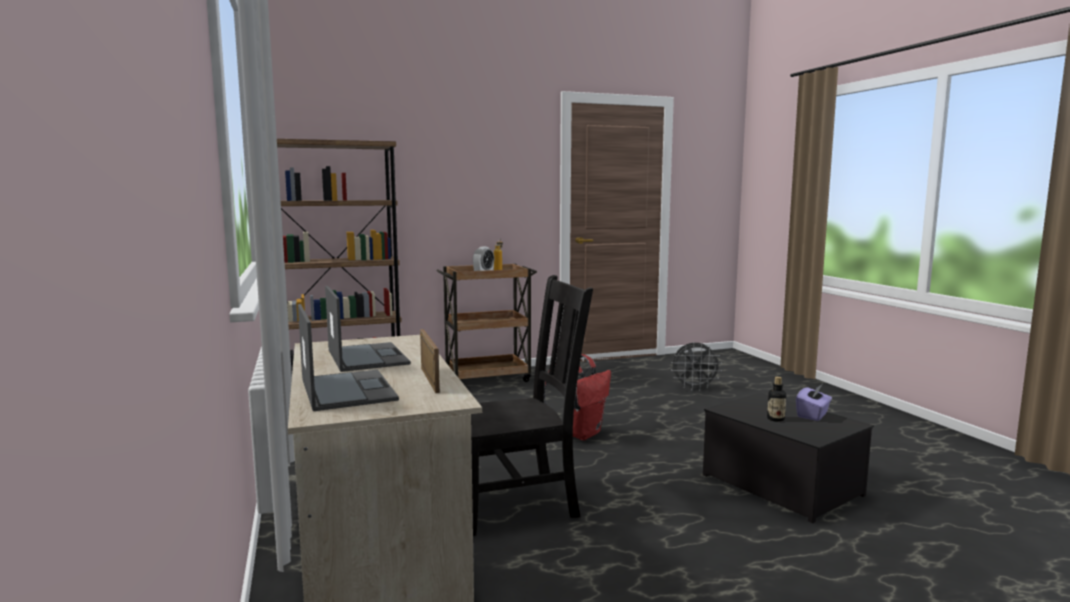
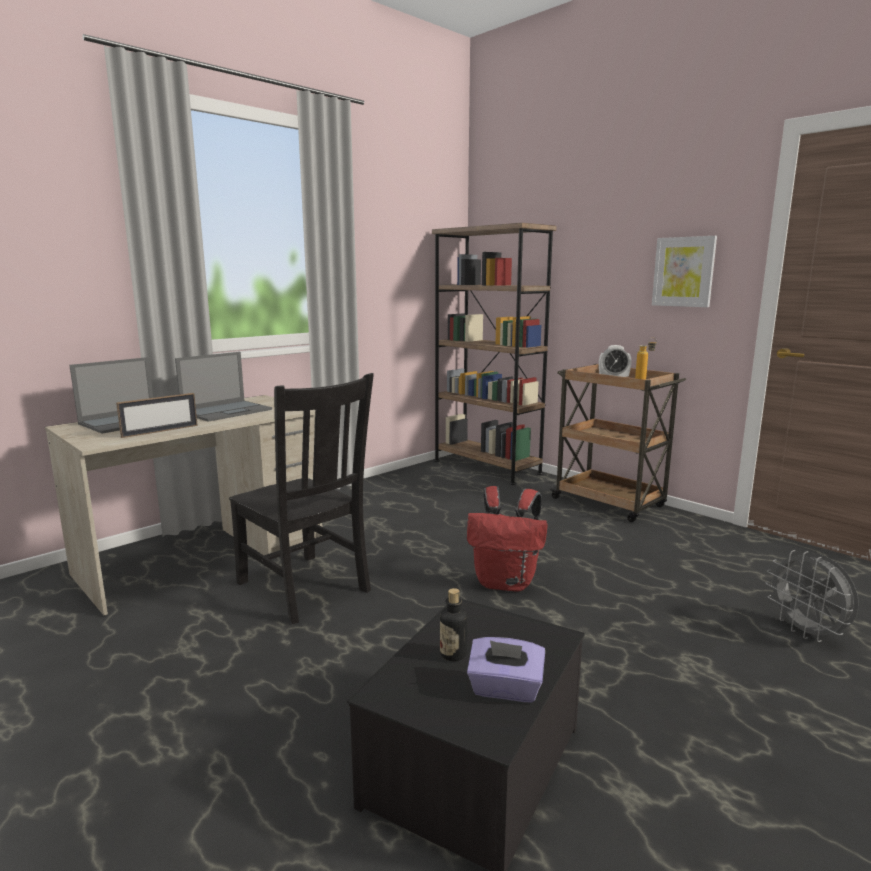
camera: 65 degrees right, 5 degrees up
(507, 187) = (684, 272): none -> picture

